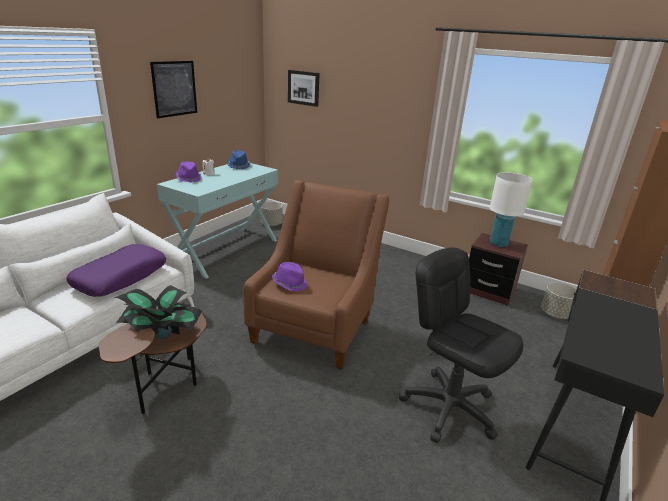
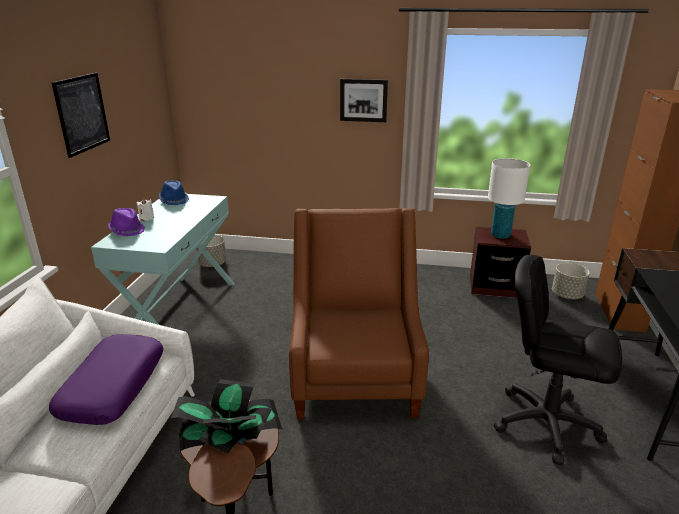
camera: 20 degrees left, 0 degrees up
(290, 284) = (337, 336): purple hat -> none
(303, 88) = (229, 89): picture -> picture (363, 100)

